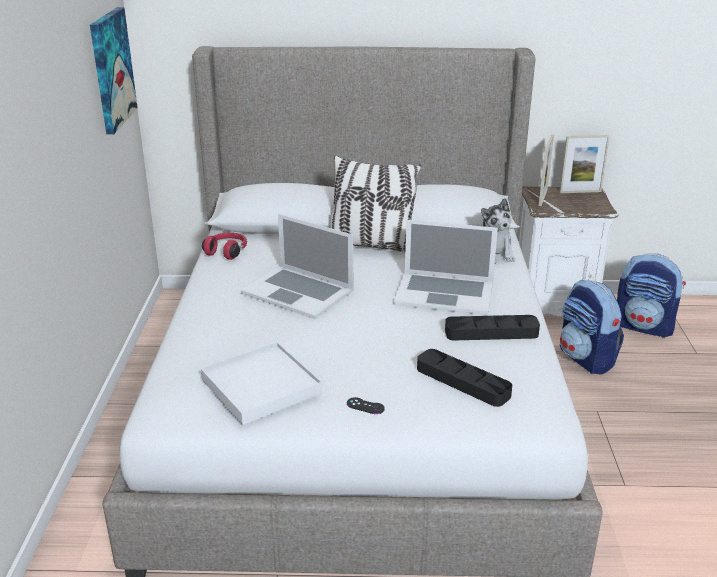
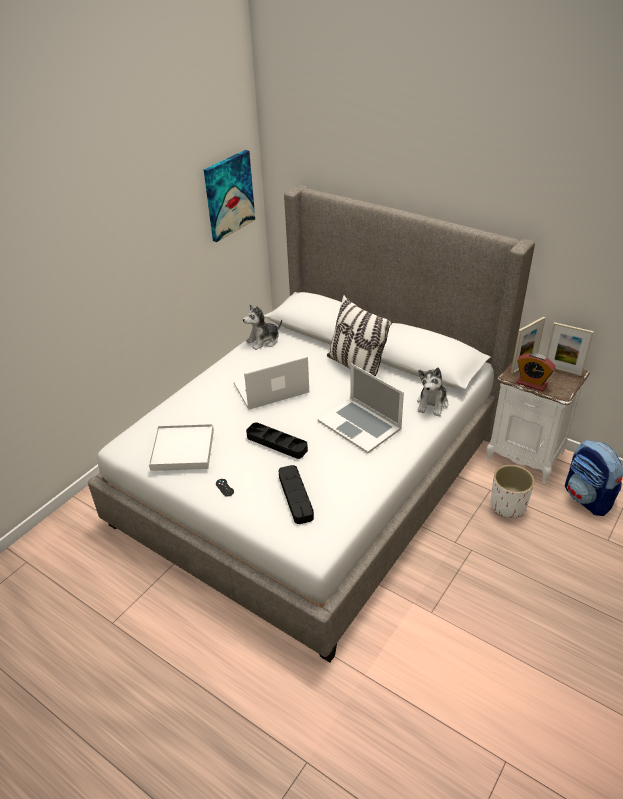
camera: 35 degrees right, 10 degrees up
(227, 252) = (263, 341): red headphones -> plush toy
(298, 291) = (271, 388): laptop -> laptop turned 90 degrees clockwise
(491, 332) = (355, 468): black tray -> black tray (277, 443)
(568, 208) = (531, 383): none -> alarm clock
(586, 359) = (508, 506): backpack -> white planter

